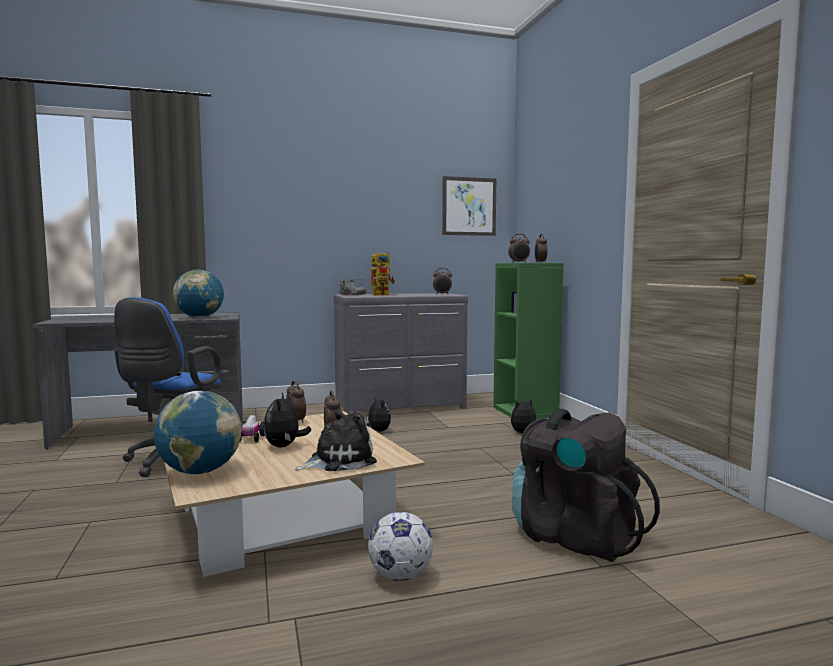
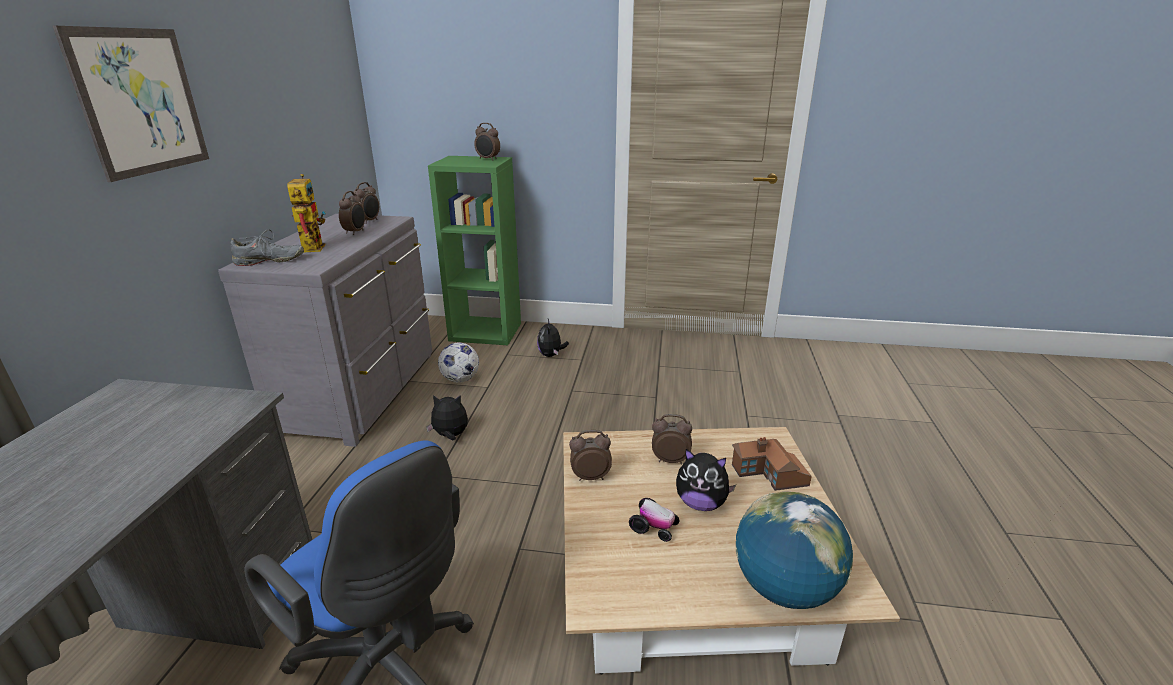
camera: 65 degrees left, 20 degrees up
(199, 317) = (180, 431): globe -> none
(338, 461) = (769, 474): plush toy -> toy house
(400, 576) = (845, 520): football -> football (460, 379)
(469, 206) = (325, 73): picture -> picture (140, 102)
(519, 262) = (472, 163): alarm clock -> alarm clock (355, 232)
(574, 537) = (793, 416): black backpack -> none

